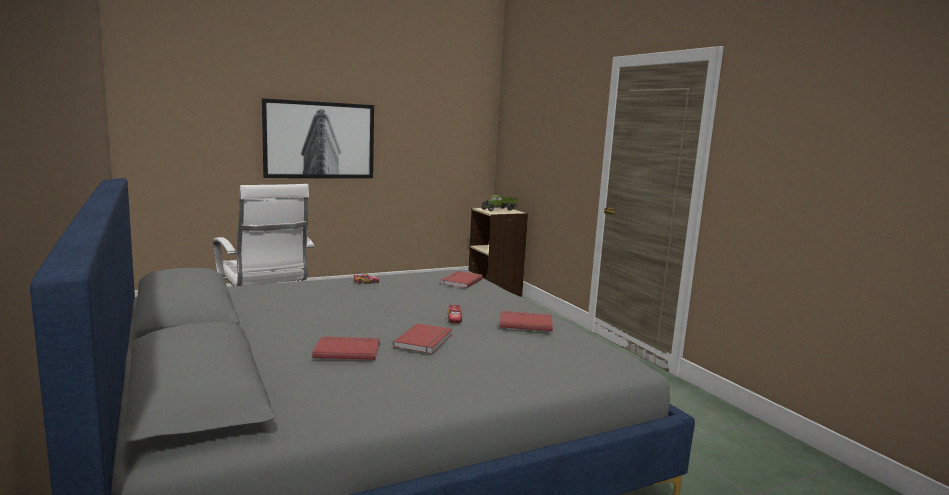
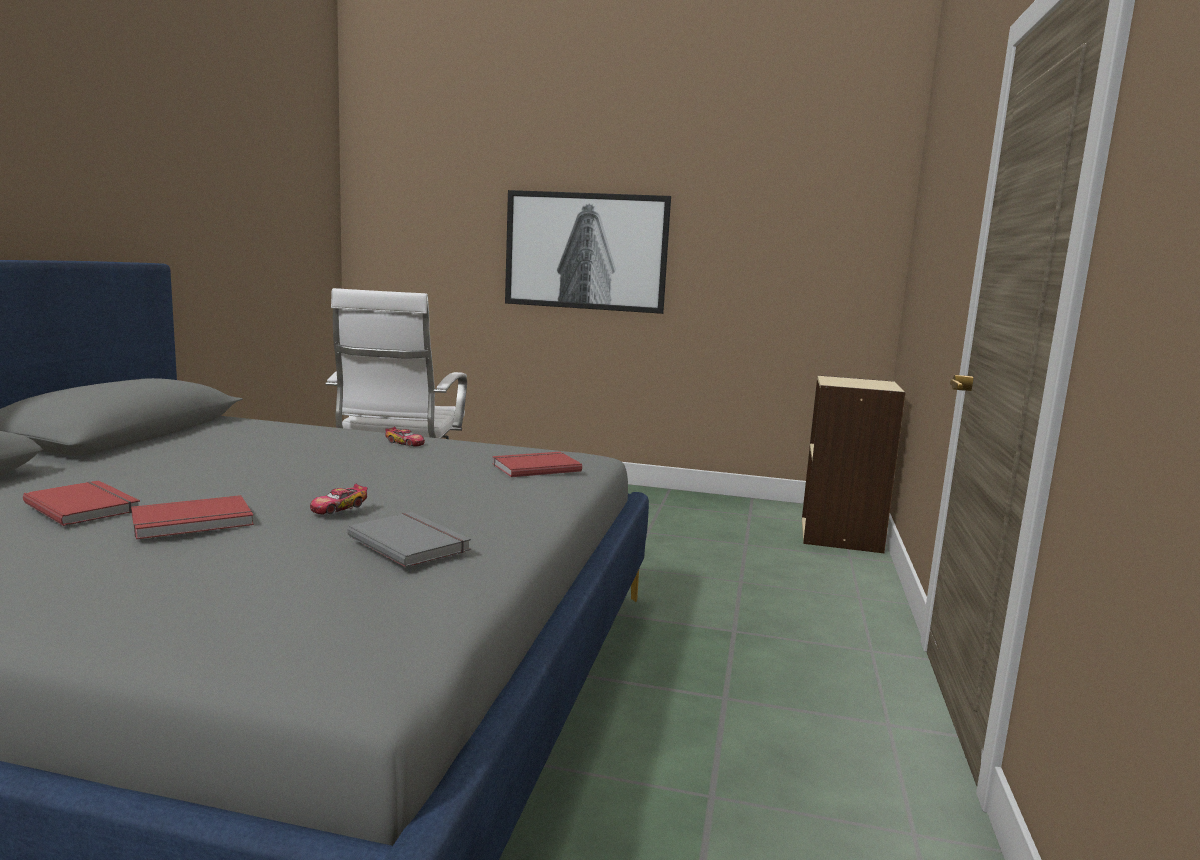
camera: 40 degrees right, 0 degrees up
(499, 209) = (862, 382): toy truck -> none
(525, 323) = (411, 542): red book -> grey book

